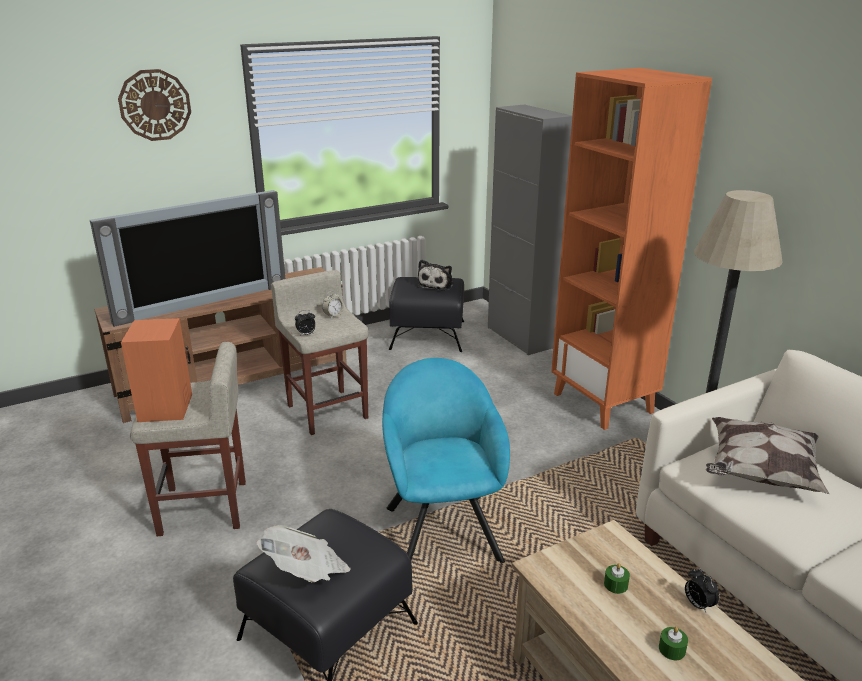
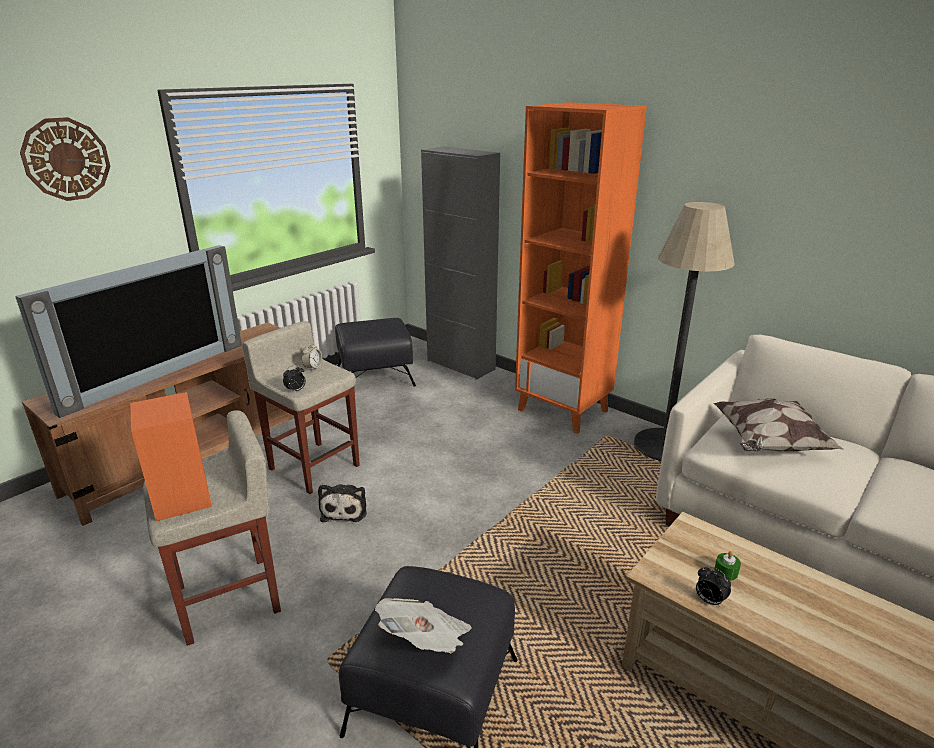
camera: 20 degrees left, 0 degrees up
(436, 285) = (380, 326): plush toy -> plush toy (345, 509)
(441, 528) = (488, 558): turquoise armchair -> none
(672, 649) = (810, 619): green candle -> none
(697, 604) = (800, 571): alarm clock -> alarm clock (709, 601)

